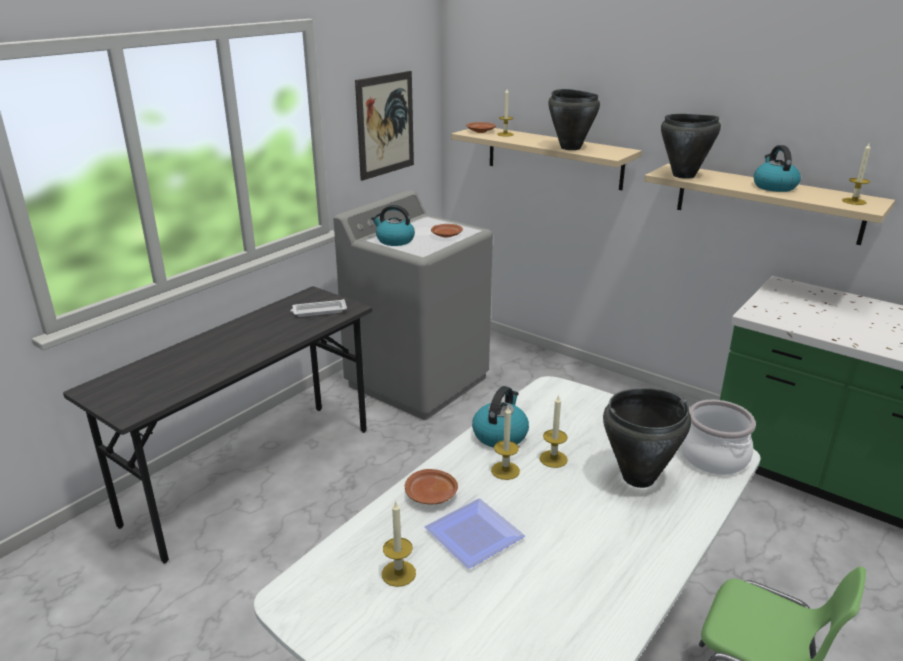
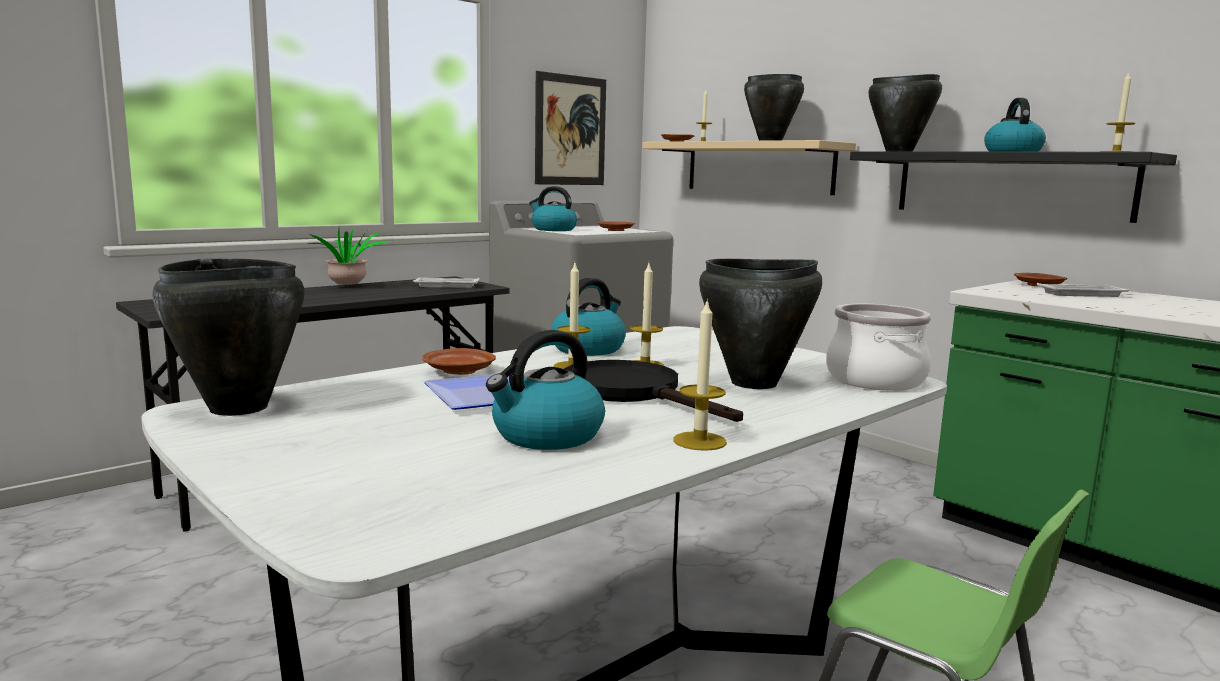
camera: 10 degrees right, 15 degrees down
(239, 327) = (348, 287): none -> potted plant
(316, 589) = (238, 408): none -> black cooking pot
(398, 573) = (358, 409): candle -> candle (699, 441)
(544, 591) = (546, 436): none -> kettle
(566, 509) = (633, 393): none -> black frying pan
(767, 203) = (1009, 185): beige shelf -> black shelf
(789, 293) = (1039, 286): none -> brown plate
(823, 309) = (1082, 294): none -> white tray

